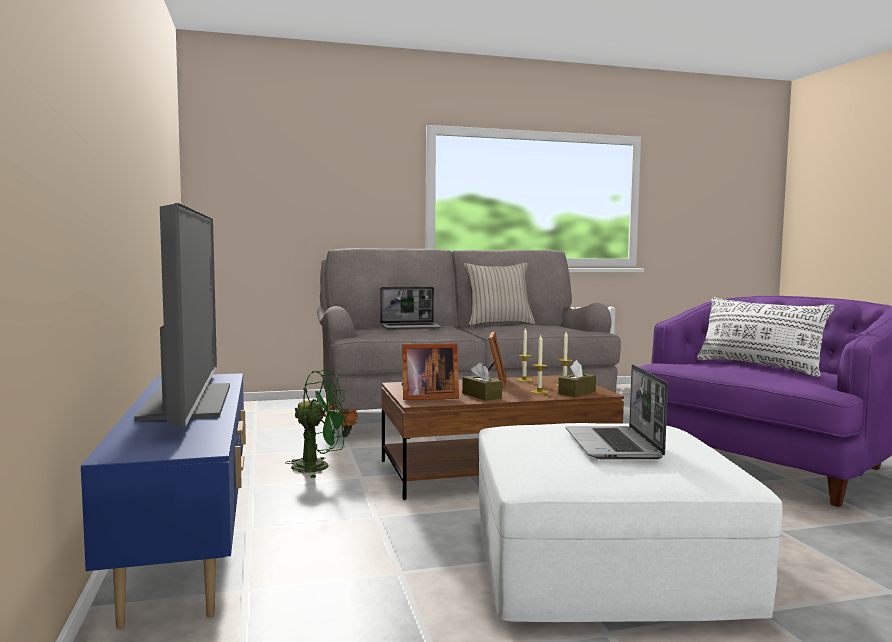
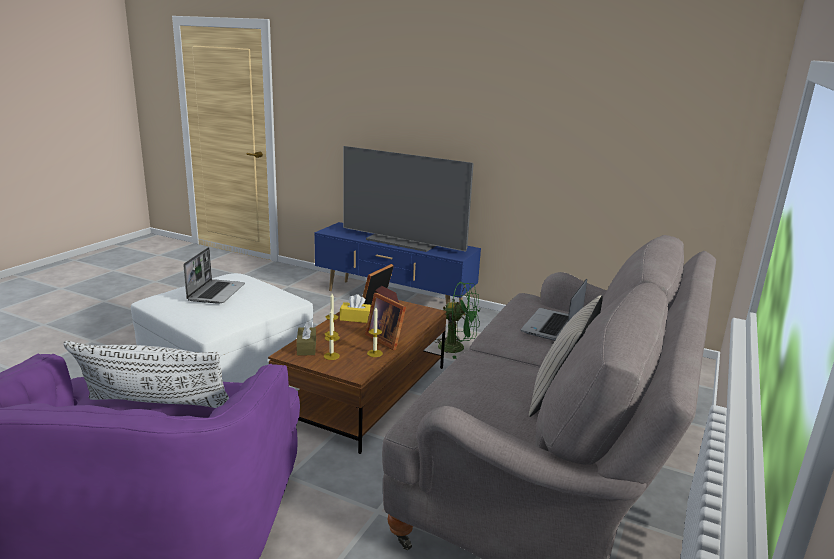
camera: 130 degrees right, 15 degrees up
(319, 467) = (457, 348): green fan -> green fan turned 120 degrees counterclockwise
(481, 395) = (356, 318): brown tissue box -> yellow tissue box
(614, 445) = (216, 292): laptop -> laptop turned 60 degrees clockwise

